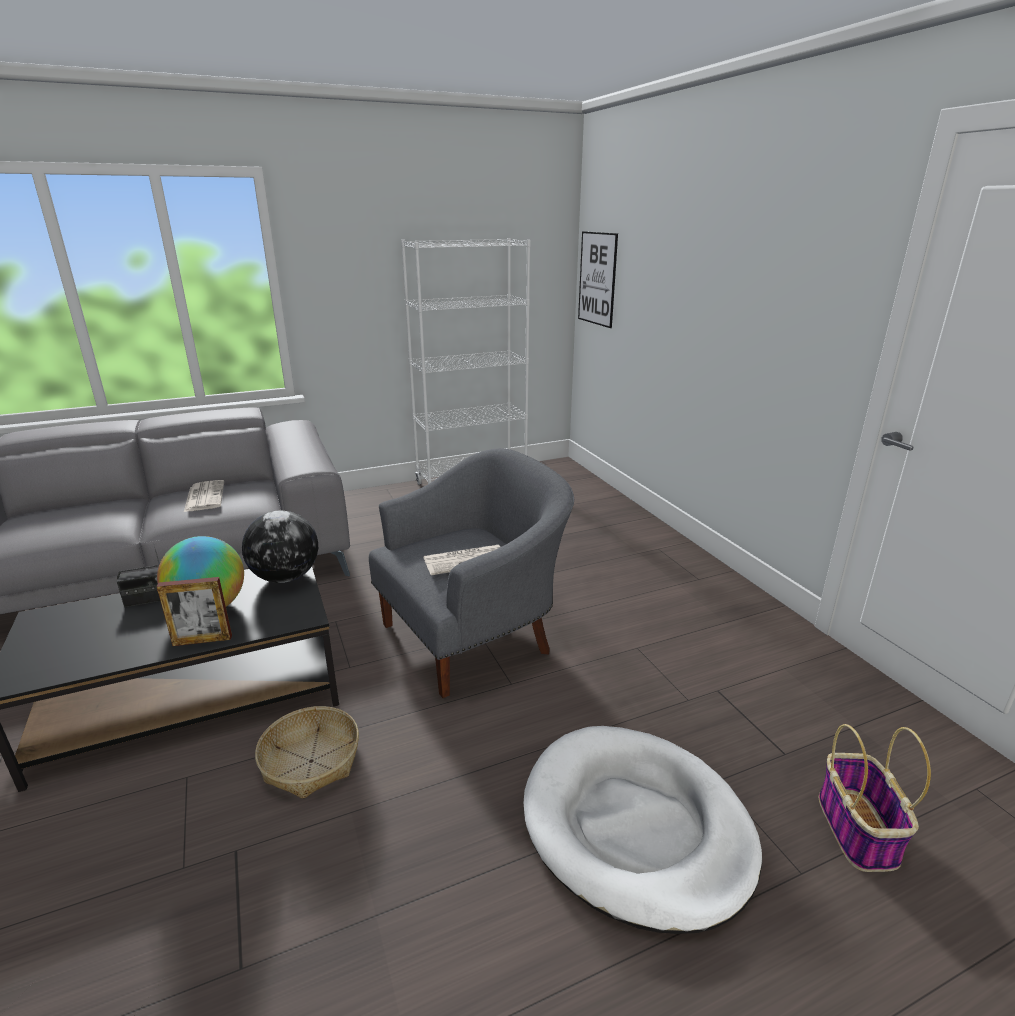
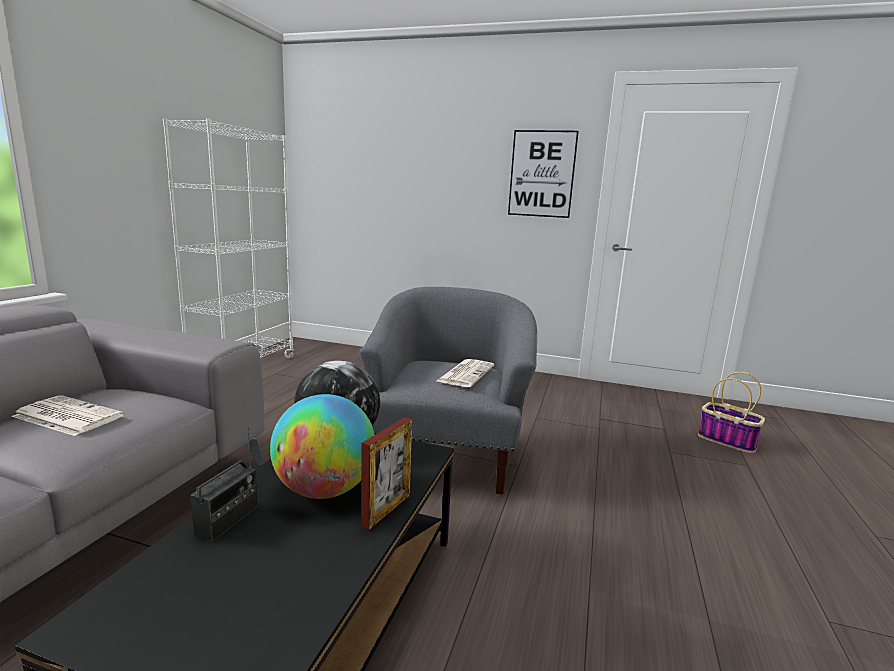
camera: 50 degrees left, 10 degrees down
(311, 761) = (506, 586): basket -> none
(597, 279) = (319, 177): picture -> picture (542, 174)
(636, 827) = (688, 488): white dog bed -> none

